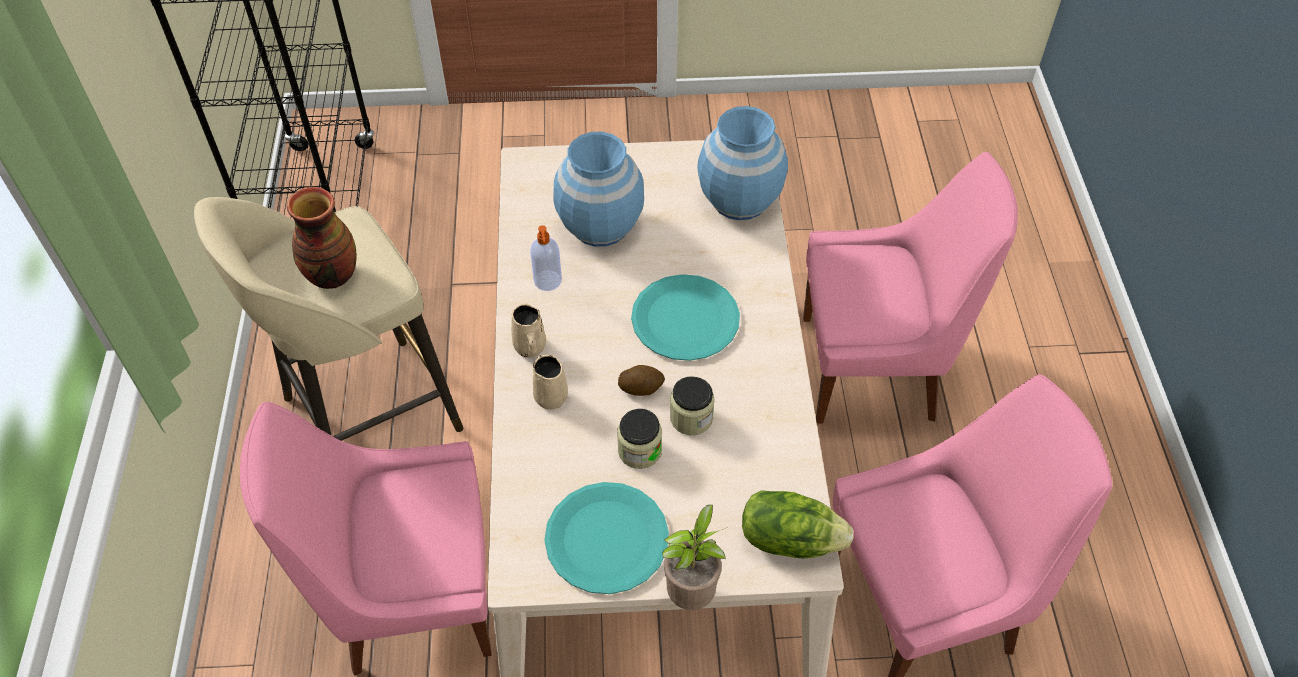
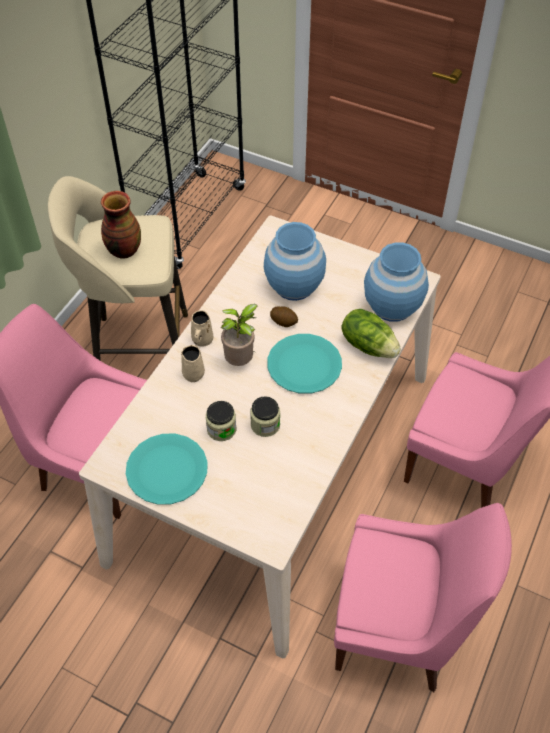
camera: 30 degrees right, 0 degrees up
(548, 281) = (239, 306): soap dispenser -> none
(641, 387) = (249, 393): potato -> potato (284, 321)
(692, 594) = (192, 525): potted plant -> potted plant (241, 361)
(790, 539) = (271, 524): lettuce -> lettuce (368, 345)

